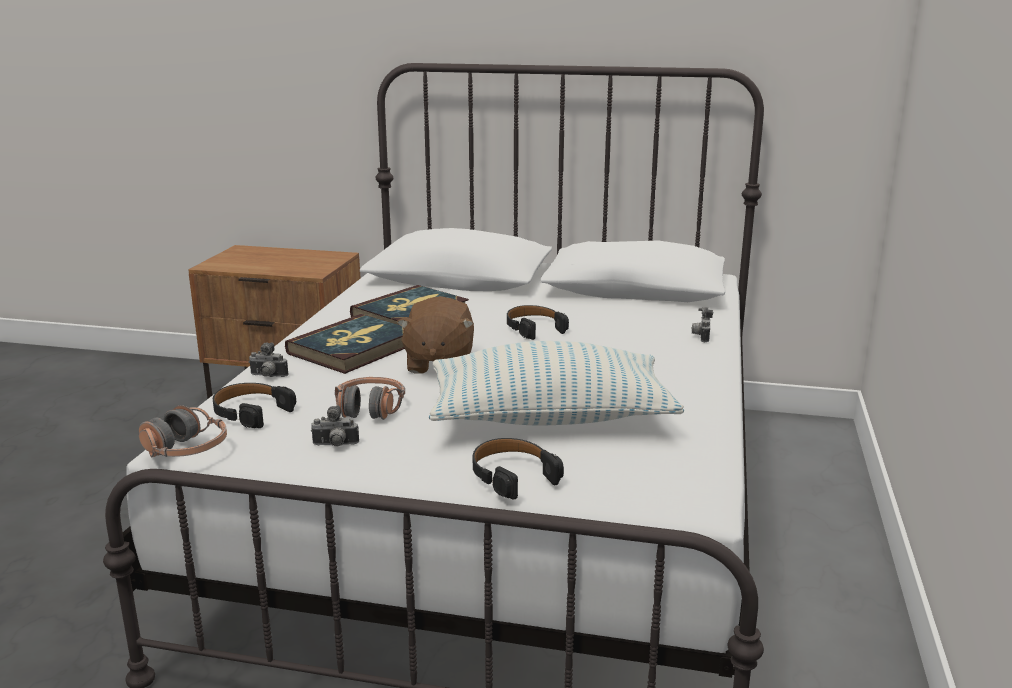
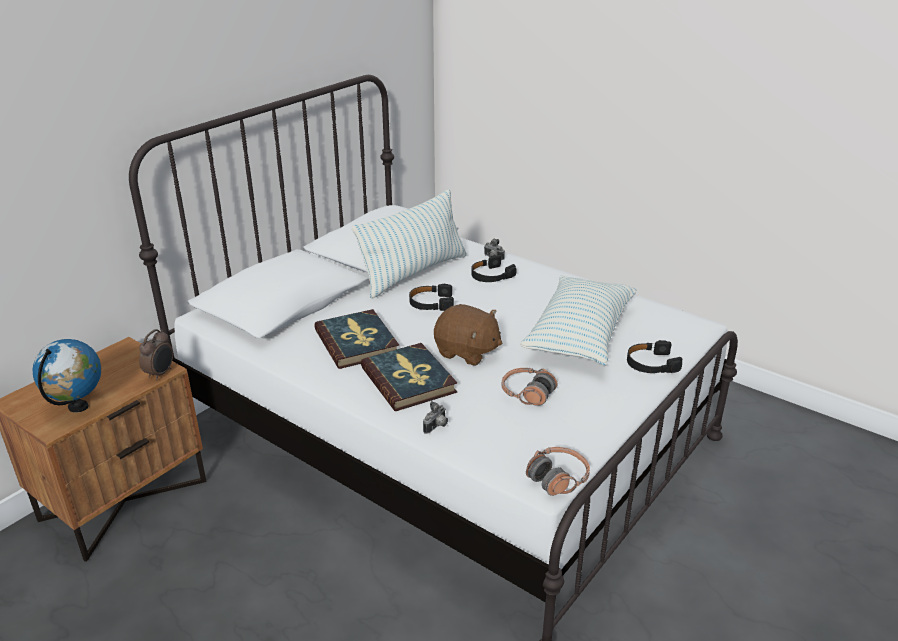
camera: 65 degrees left, 10 degrees up
(242, 264) = (78, 407): none -> globe
(251, 412) = (502, 443): black headphones -> black headphones (491, 276)
(307, 273) = (161, 373): none -> alarm clock
(335, 445) = (577, 416): camera -> none
(597, 308) = (414, 273): none -> pillow

